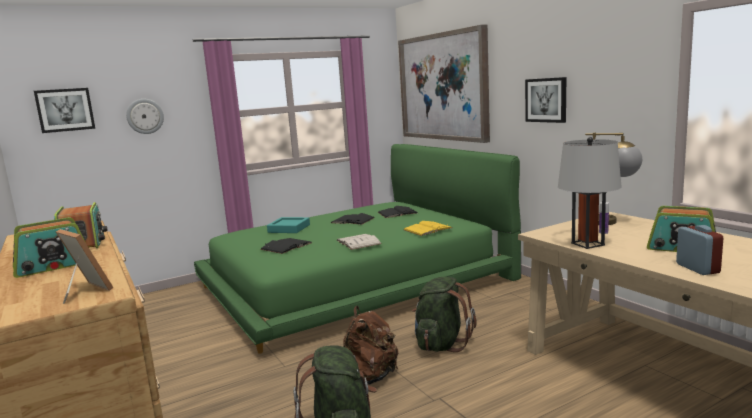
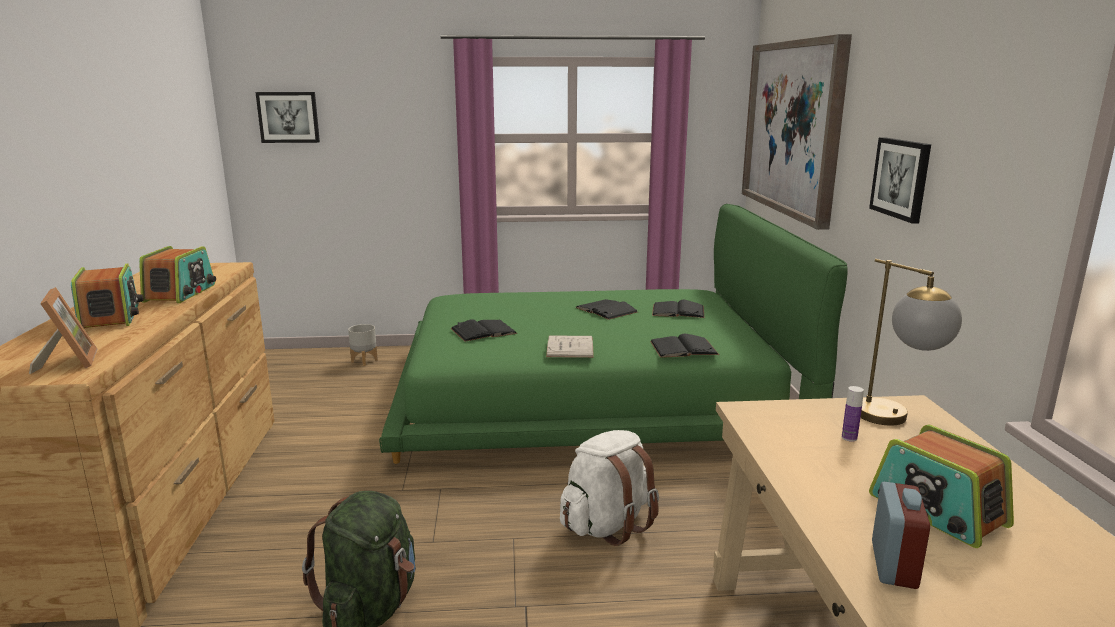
camera: 25 degrees right, 5 degrees up
(54, 265) = (111, 317): radio -> radio turned 105 degrees counterclockwise
(145, 116) = (378, 132): wall clock -> none
(159, 301) = (364, 361): none -> grey planter
(289, 228) = (518, 305): turquoise tray -> none
(369, 378) = (474, 542): brown backpack -> none
(427, 229) = (683, 348): yellow book -> black book
(441, 344) = (607, 525): green backpack -> white backpack
(587, 244) = (788, 453): grey table lamp -> none

